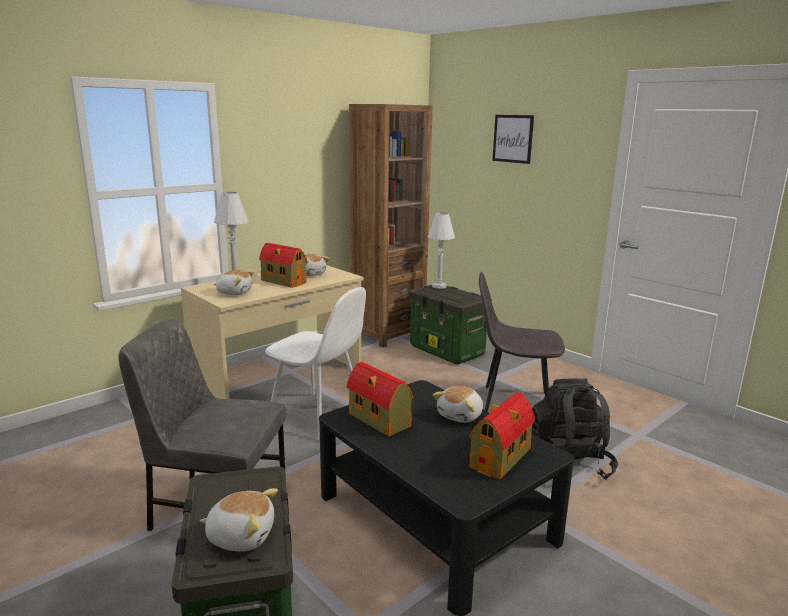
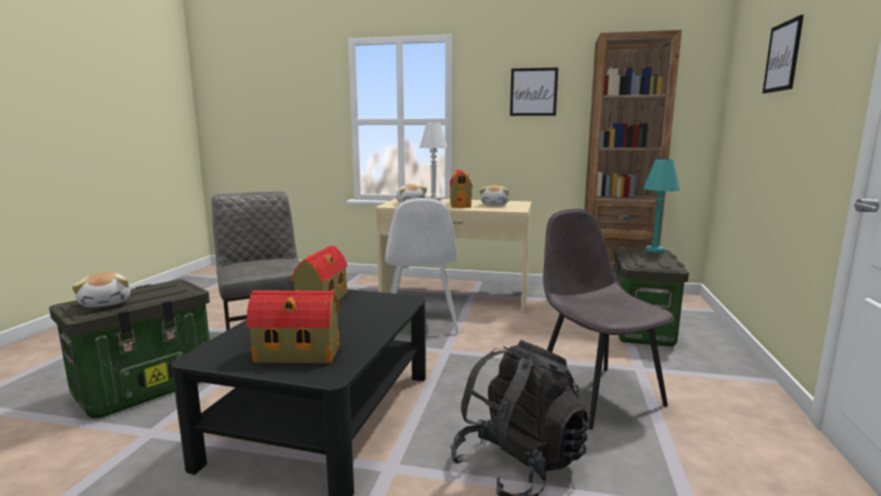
camera: 55 degrees right, 5 degrees down
(299, 150) = (533, 92): none -> picture
(439, 286) = (655, 250): white table lamp -> turquoise table lamp
(461, 415) = (369, 323): plush toy -> none

